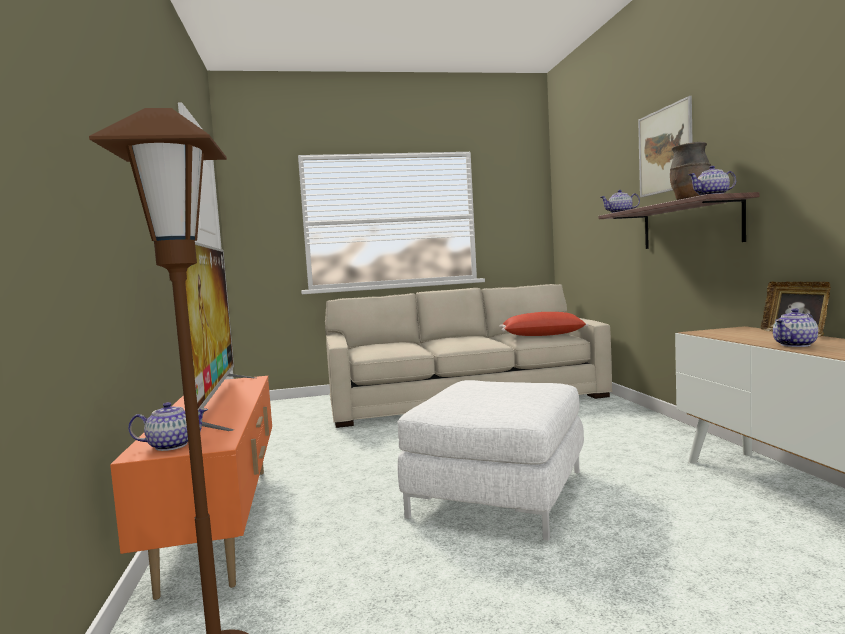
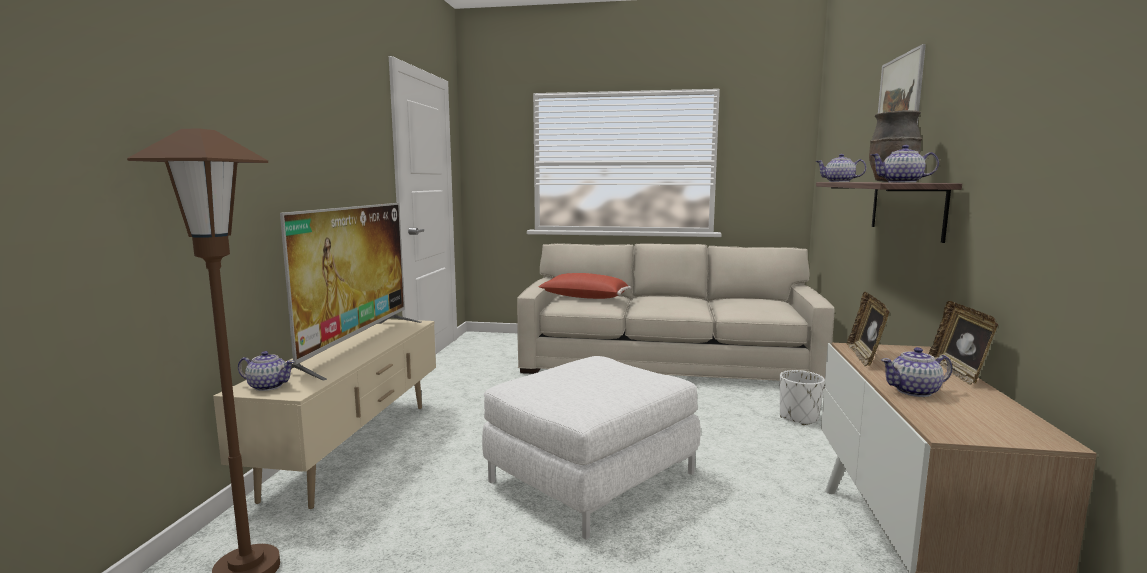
camera: 20 degrees right, 5 degrees up
(223, 521) = (354, 447): orange tv stand -> beige tv stand
(543, 336) = (756, 309): red pillow -> red pillow (583, 298)
(613, 418) = (799, 418): none -> white planter
(719, 335) = (864, 357): none -> picture frame

